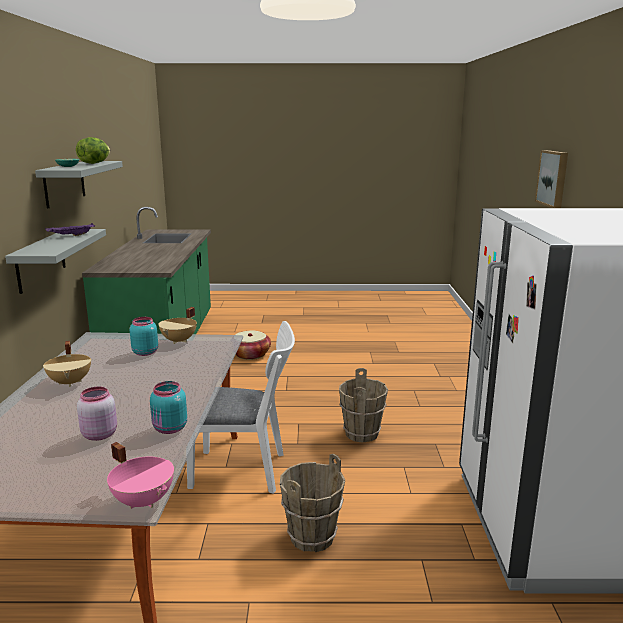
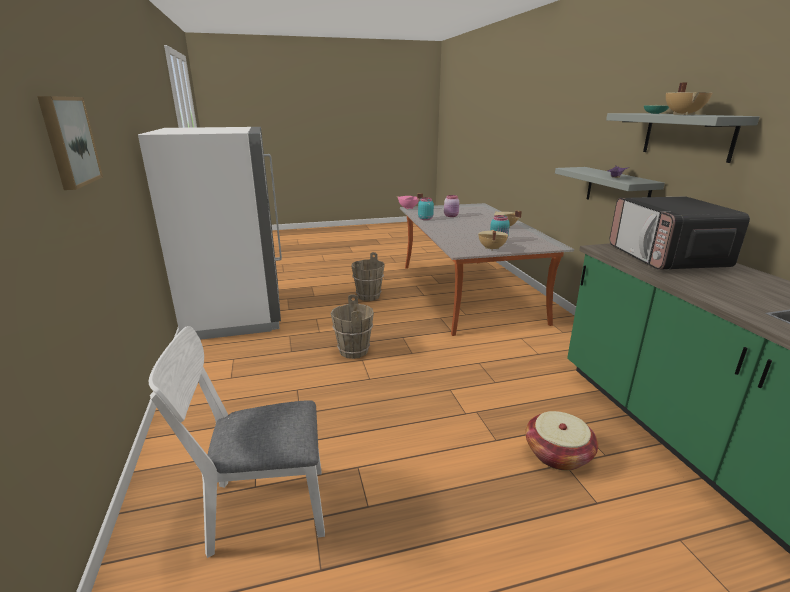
camera: 165 degrees right, 5 degrees up
(94, 163) = (684, 114): lettuce -> beige cooking pot
(139, 261) = (666, 258): none -> microwave
(246, 471) = (425, 317): white chair -> white chair (258, 510)

